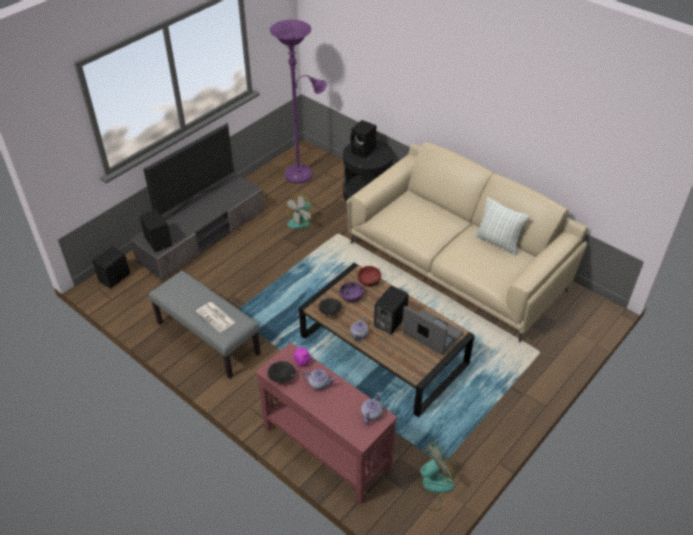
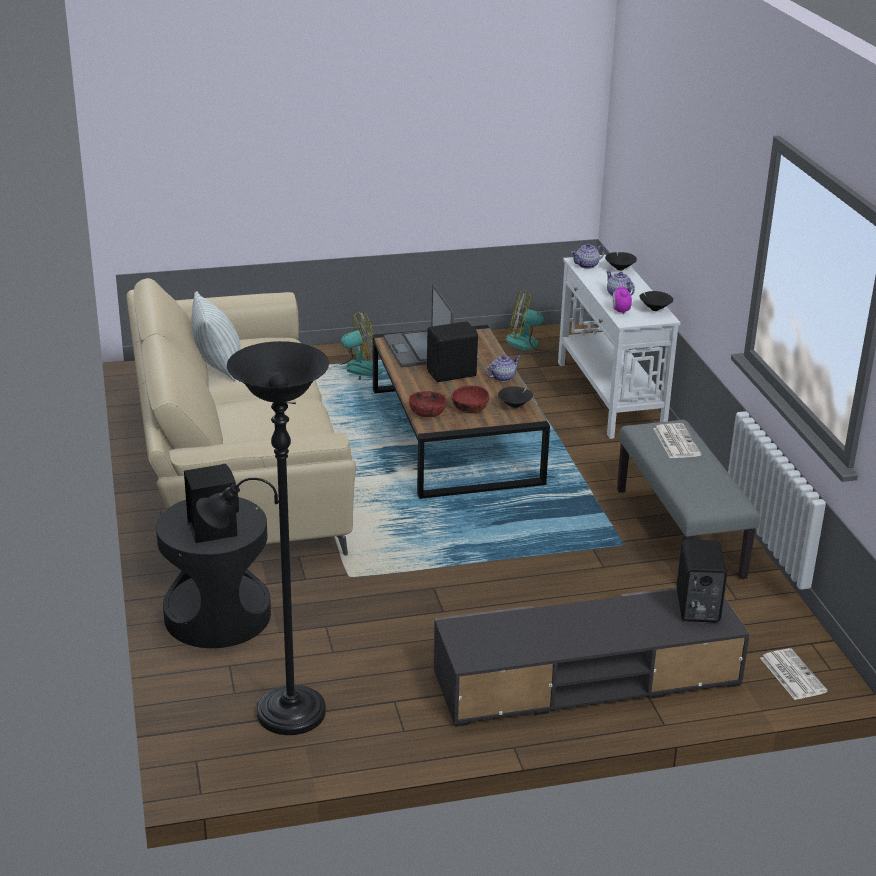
camera: 145 degrees left, 15 degrees down
(115, 278) = (791, 674): black speaker -> newspaper
(196, 200) = (578, 651): television -> none
(302, 173) = (281, 711): purple floor lamp -> black floor lamp
(302, 220) = (382, 623): fan -> fan (354, 371)
(326, 448) = (609, 396): red console table -> white console table
(344, 424) = (619, 269): none -> black bowl
(351, 297) = (469, 408): purple bowl -> red bowl

